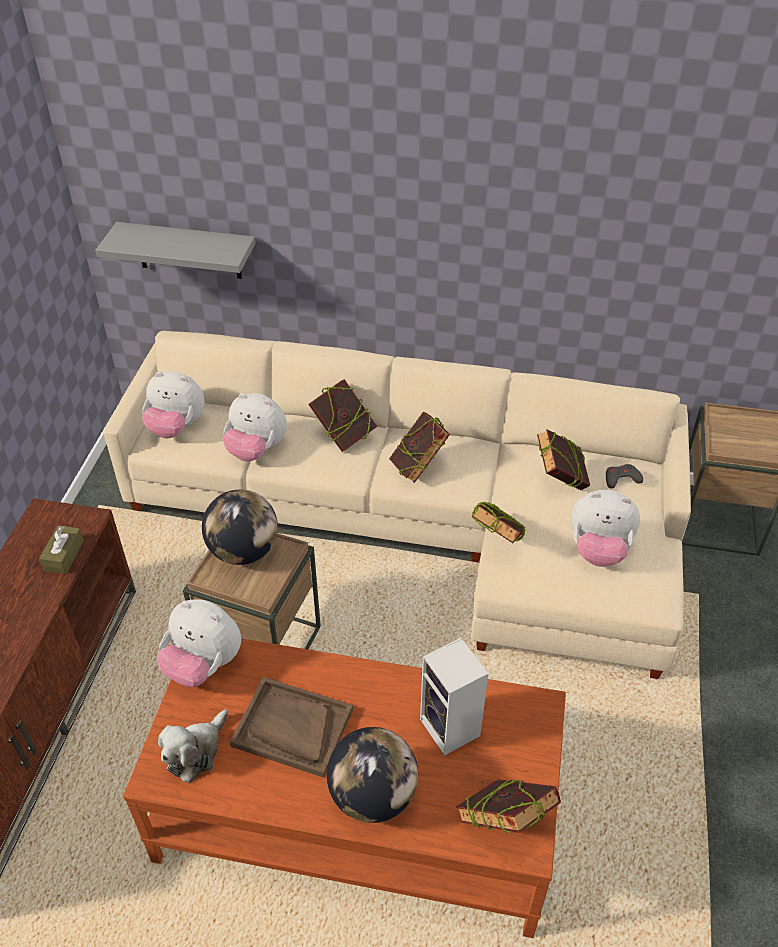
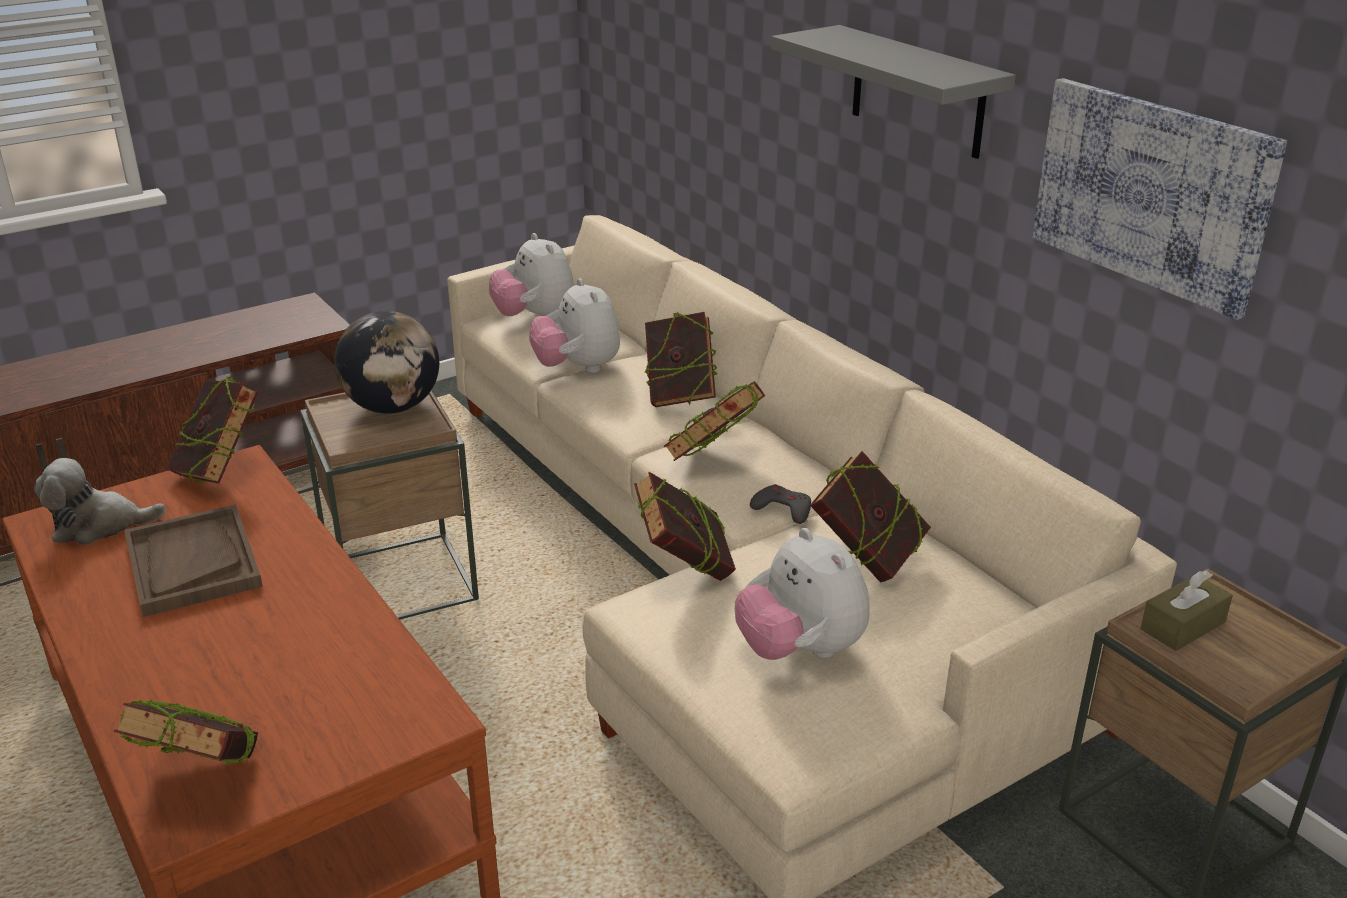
camera: 45 degrees right, 15 degrees down
(64, 555) = (263, 337): brown tissue box -> brown tissue box (1182, 626)
(188, 250) = (653, 117): grey shelf -> grey shelf (917, 92)
(203, 664) = (220, 472): plush toy -> book
(373, 795) = (149, 662): globe -> none
(452, 729) = (313, 668): speaker -> none
(621, 479) = (962, 604): grey game controller -> grey game controller (783, 509)
(655, 236) = (1151, 192): none -> picture

